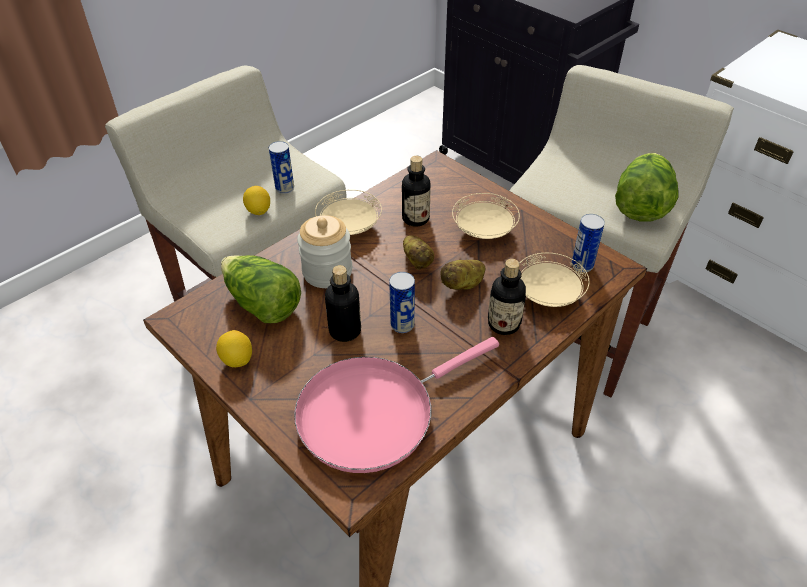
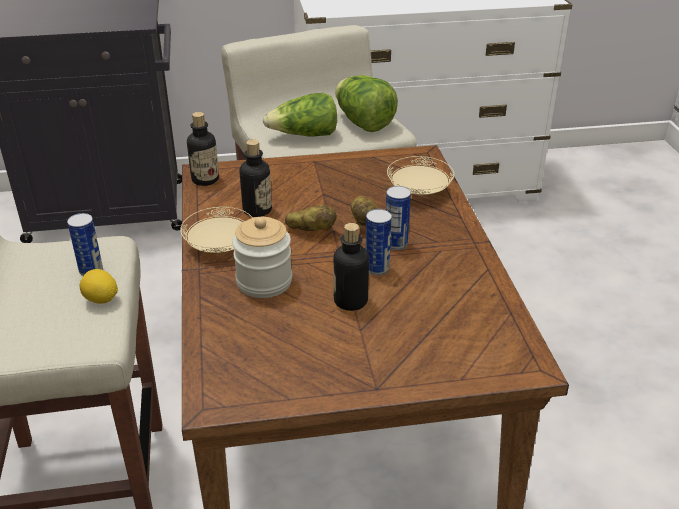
camera: 55 degrees left, 10 degrees down
(237, 360) = (318, 379): lemon -> none
(262, 304) = (259, 336): lettuce -> lettuce (304, 135)
(374, 413) = (460, 322): pink frying pan -> none
(483, 230) = (315, 186): beige plate -> none
(503, 324) = (428, 223): bottle -> bottle (205, 179)
(582, 265) = (406, 165): can -> can (396, 244)

